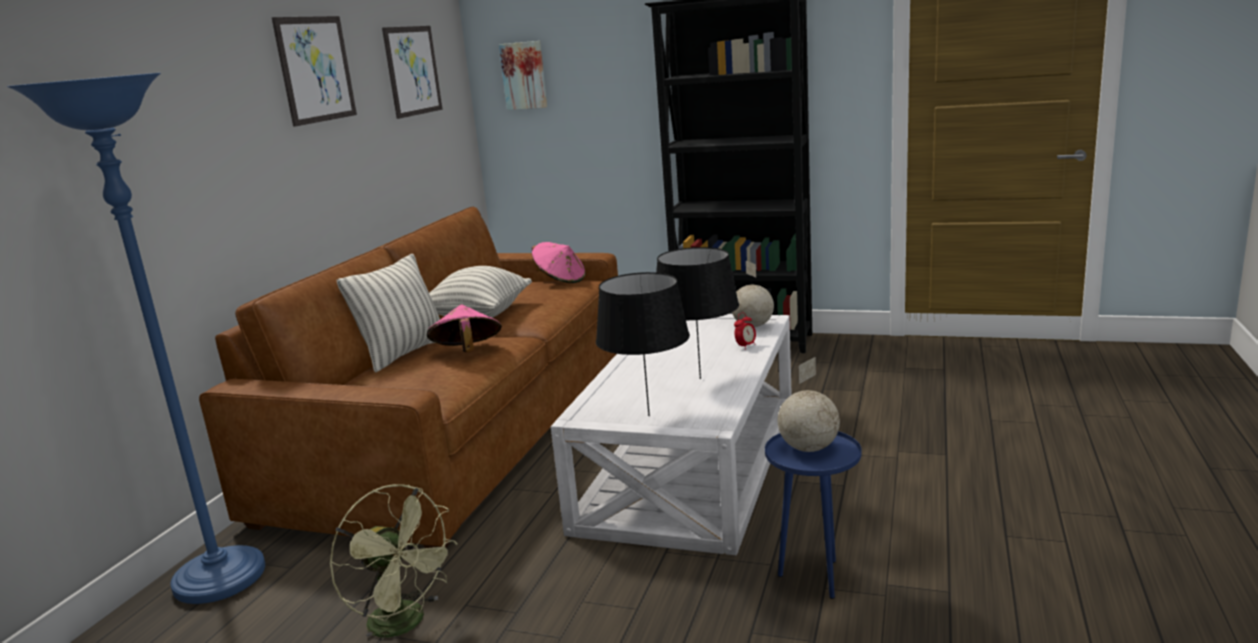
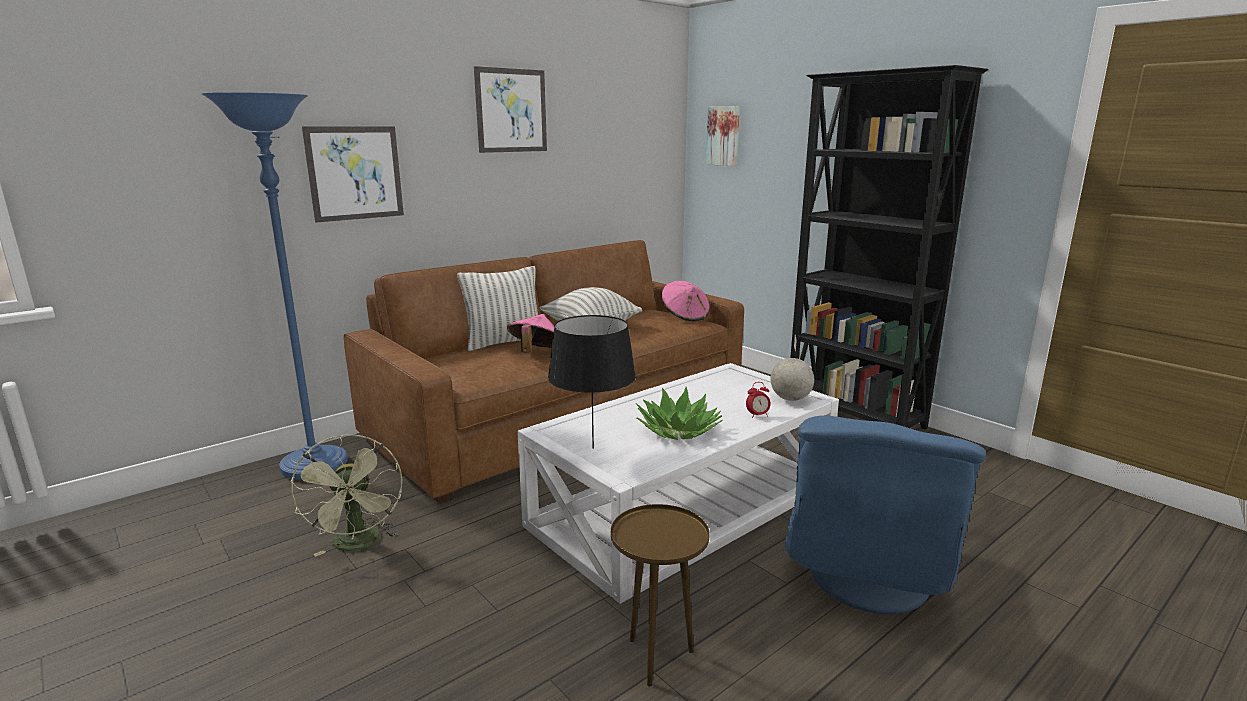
camera: 30 degrees right, 0 degrees up
(413, 71) = (619, 122): picture -> picture (355, 173)
(700, 378) = (678, 431): black table lamp -> potted plant
(808, 448) = (661, 529): globe -> none
(815, 577) = (657, 658): blue side table -> brown side table
(892, 459) = (864, 578): none -> blue armchair

